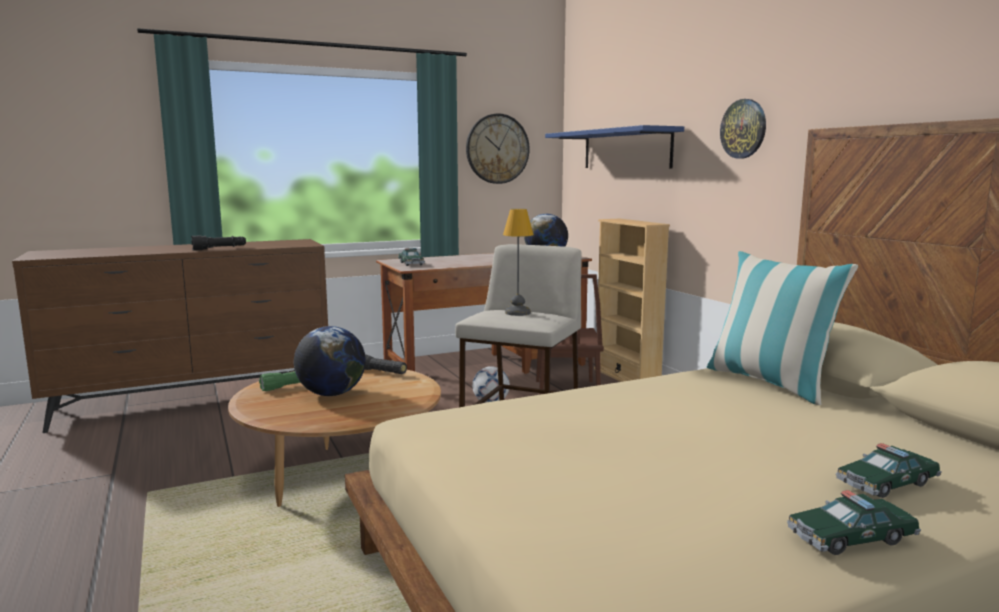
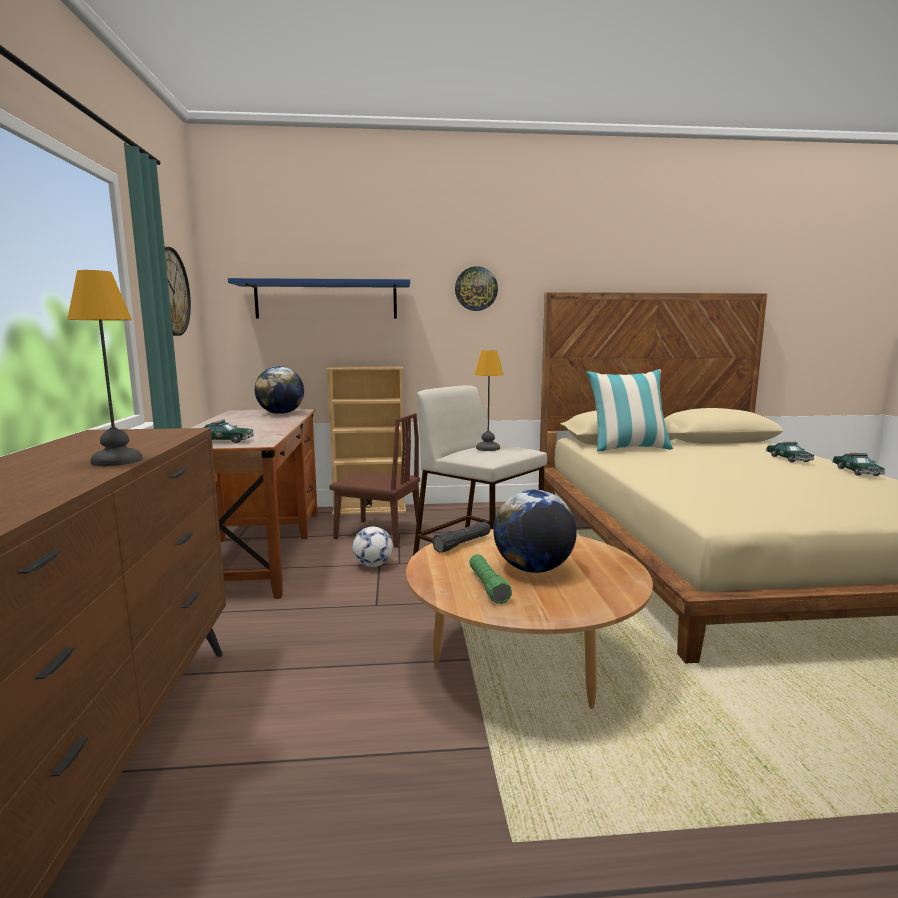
camera: 70 degrees left, 0 degrees up
(219, 249) = (118, 460): black flashlight -> table lamp

